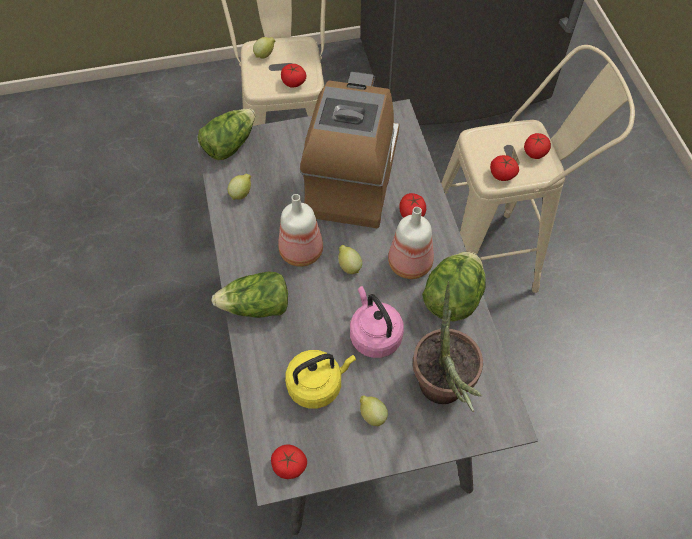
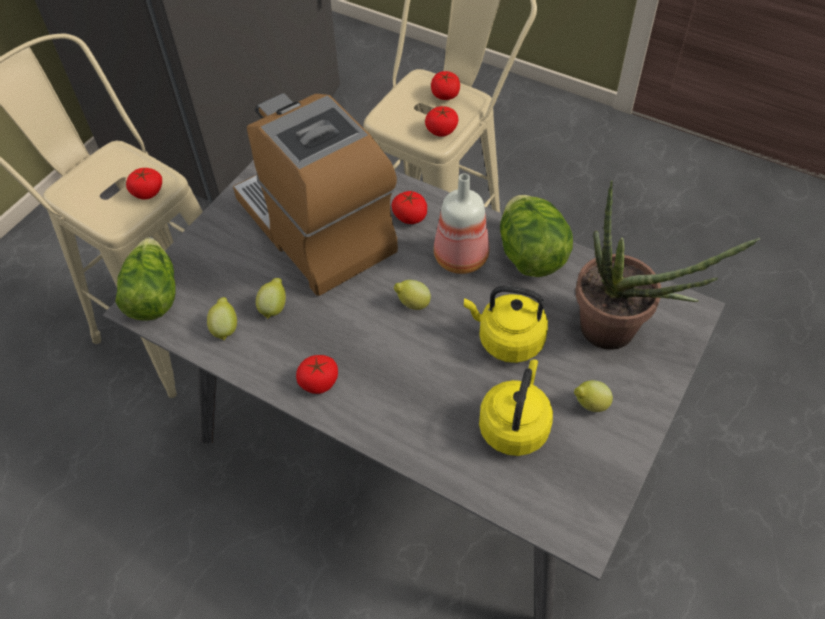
camera: 45 degrees left, 5 degrees down
(256, 306) = (373, 413): lettuce -> none
(265, 55) = (83, 189): lemon -> lemon (274, 307)
(289, 465) = (580, 515): tomato -> tomato (319, 382)
(300, 250) = (350, 328): bottle -> none
(374, 335) = (507, 340): pink kettle -> yellow kettle

